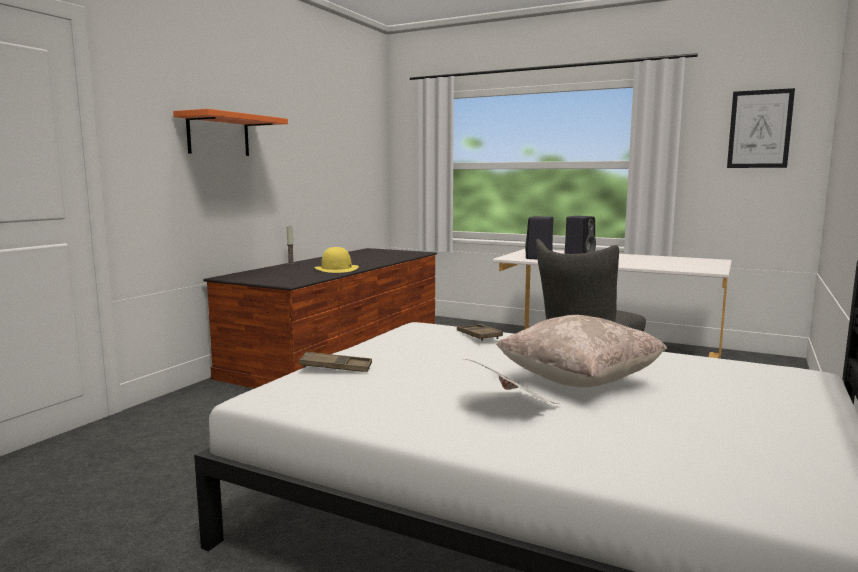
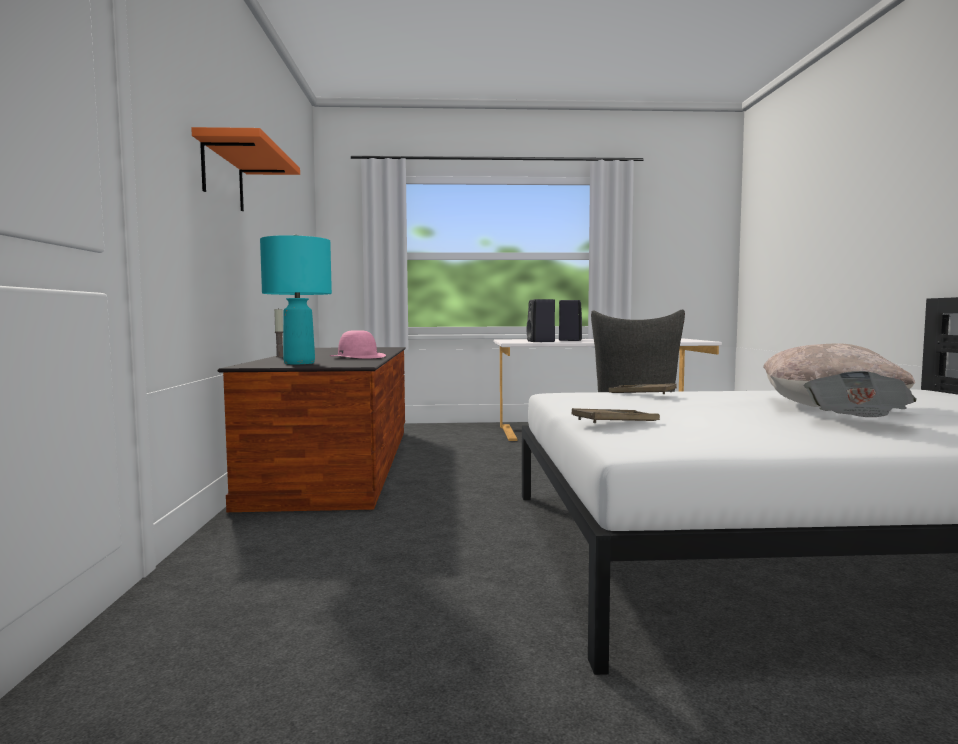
camera: 30 degrees left, 5 degrees down
(266, 276) = (299, 363): none -> turquoise table lamp
(336, 269) = (358, 357): yellow hat -> pink hat
(759, 129) = (689, 227): picture -> none

